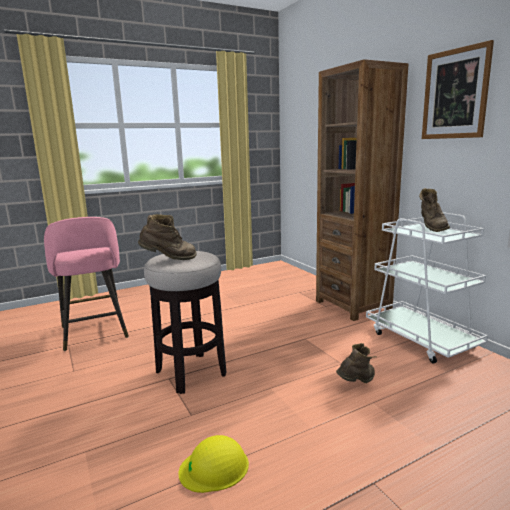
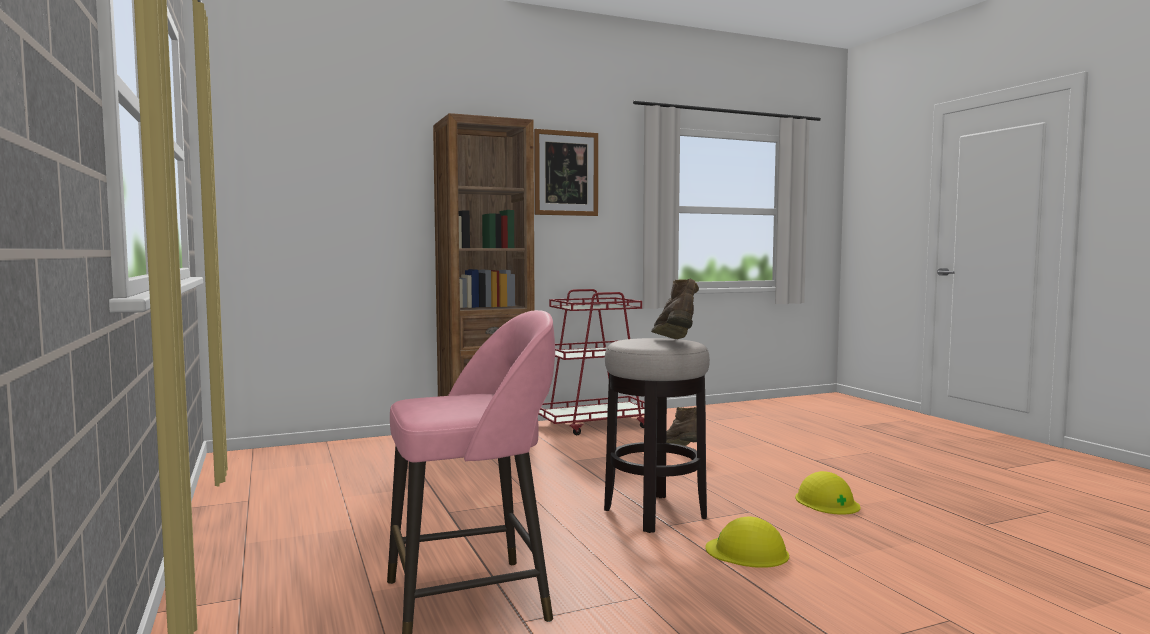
camera: 85 degrees left, 10 degrees down
(113, 408) = (747, 552): none -> yellow hard hat
(421, 339) = (595, 424): white cart -> red cart
(431, 228) = (577, 305): brown boot -> none

